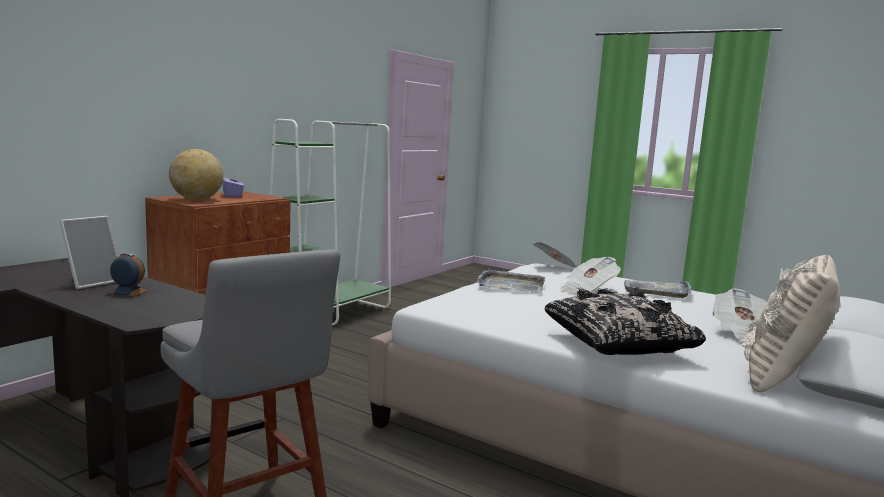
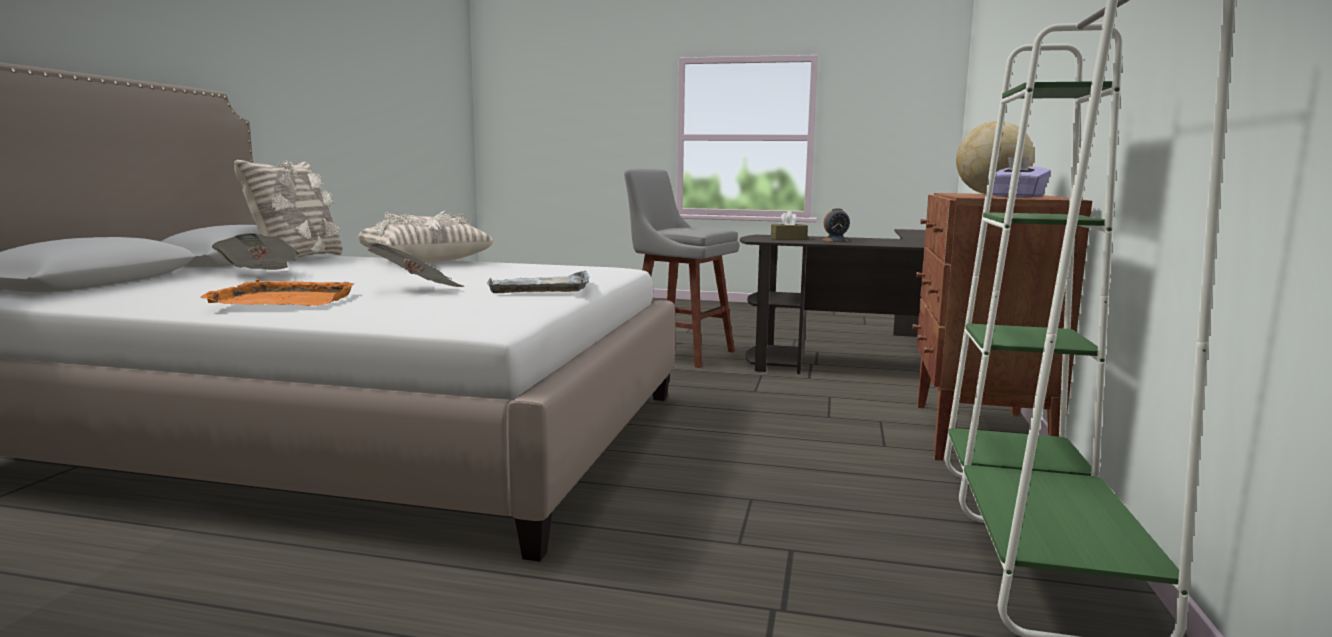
camera: 160 degrees right, 0 degrees up
(92, 282) = (884, 242): picture frame -> none
(159, 304) = (788, 239): none -> brown tissue box
(556, 268) = (457, 318): newspaper -> none
(617, 346) = (425, 262): black pillow -> beige pillow
(656, 290) = (284, 300): grey tray -> orange tray

